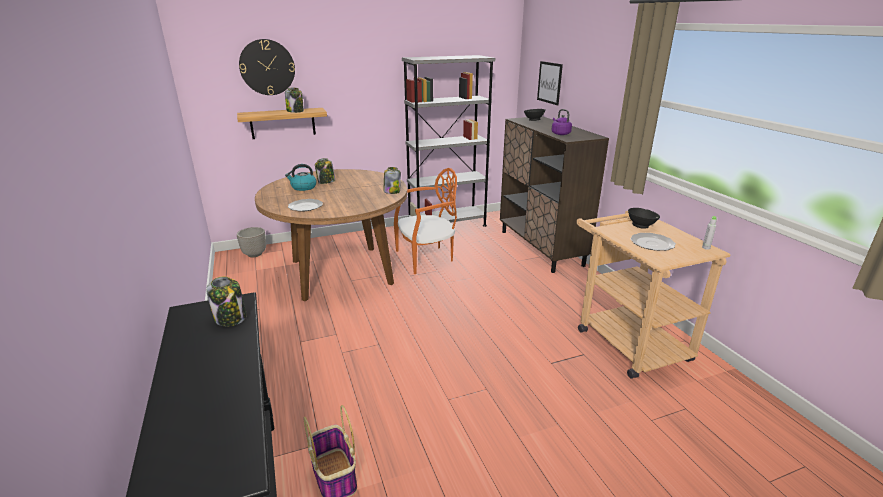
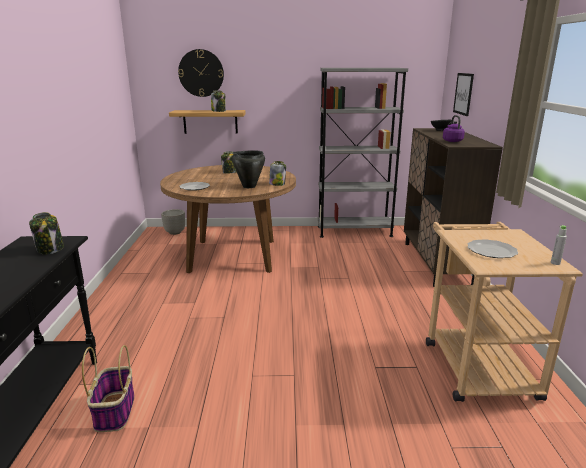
camera: 20 degrees right, 5 degrees down
(303, 187) = (207, 174): kettle -> none
(364, 198) = (249, 186): none -> black cooking pot
(426, 258) = (315, 255): orange chair -> none
(641, 226) = (496, 235): black bowl -> none

